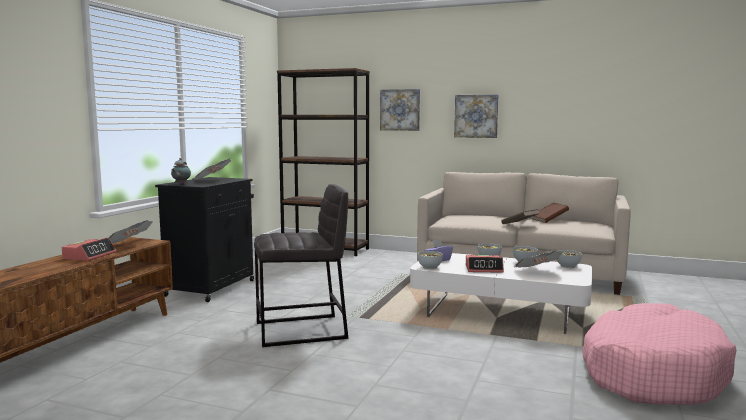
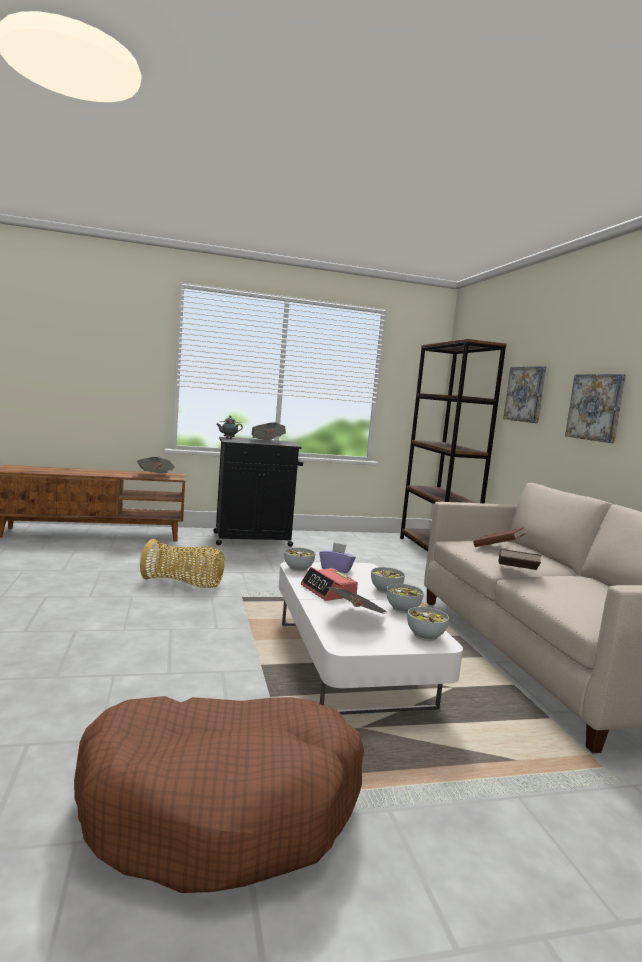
camera: 55 degrees right, 0 degrees up
(89, 256) = (115, 474): alarm clock -> none
(302, 331) = (184, 583): grey stool -> basket
(549, 220) = (584, 584): brown book -> brown book (497, 548)
(651, 372) = (222, 805): pink dog bed -> brown dog bed

